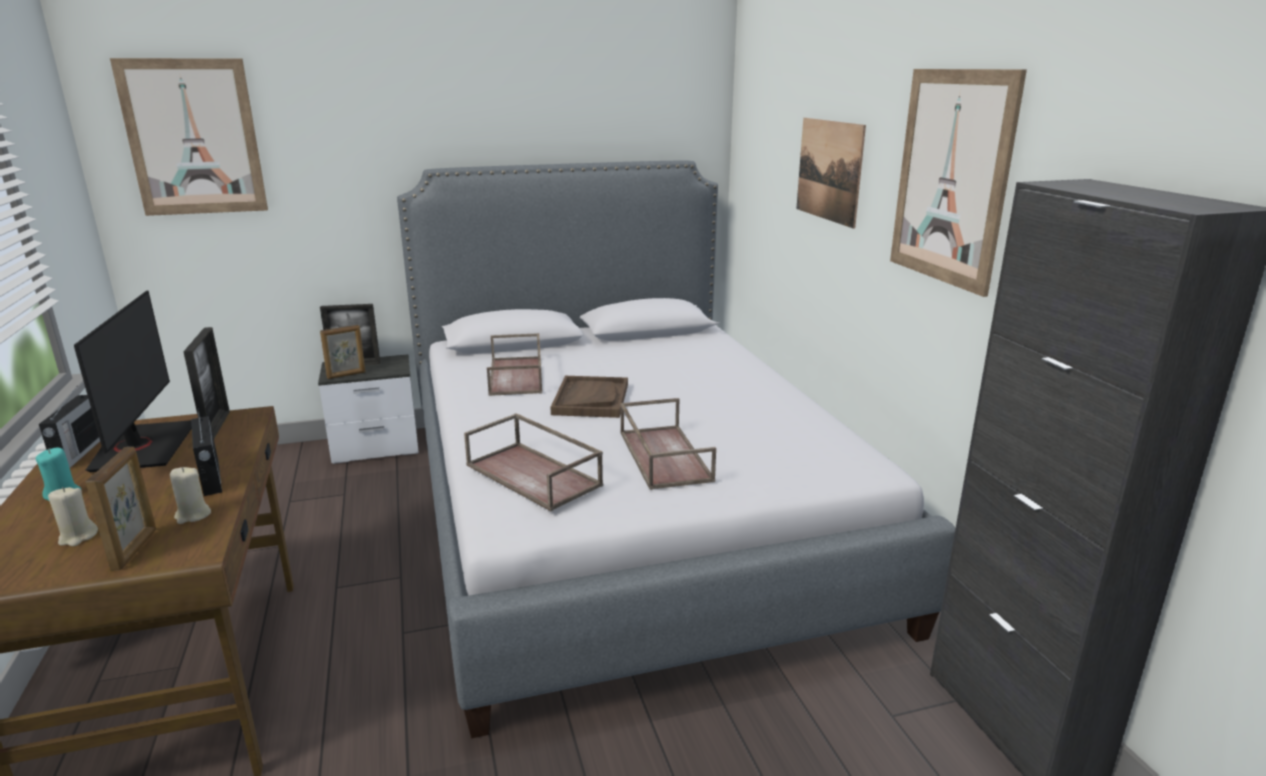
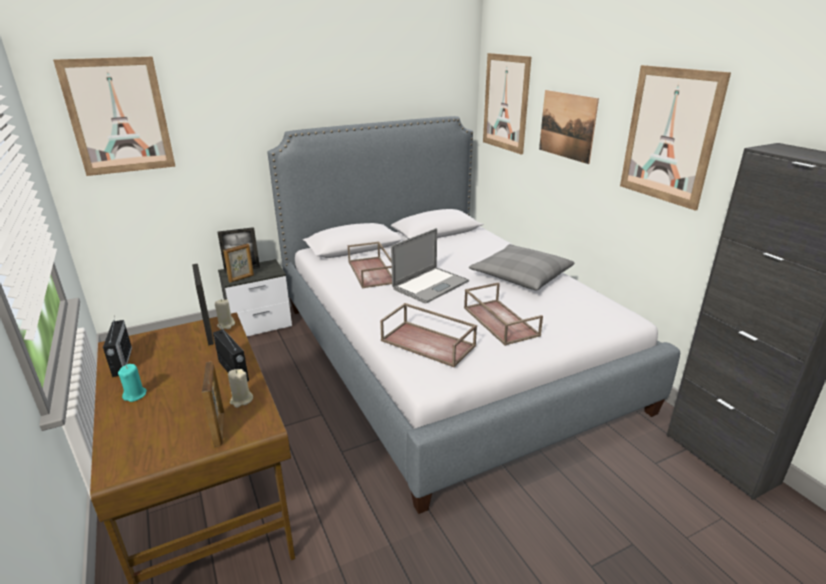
camera: 10 degrees left, 5 degrees up
(77, 537) = (171, 426): beige candle -> beige candle (226, 325)
(143, 447) = (166, 353): monitor -> none
(590, 399) = (430, 285): brown tray -> laptop
(737, 397) = (521, 276): none -> grey pillow
(760, 141) = (506, 103): none -> picture

